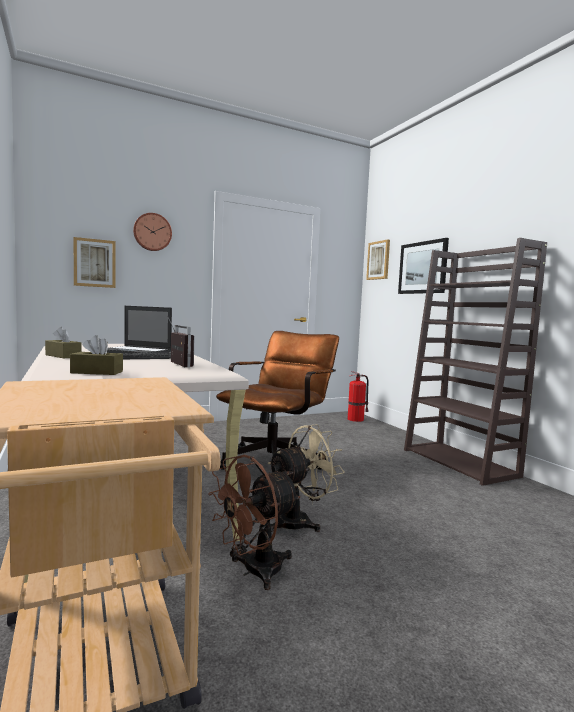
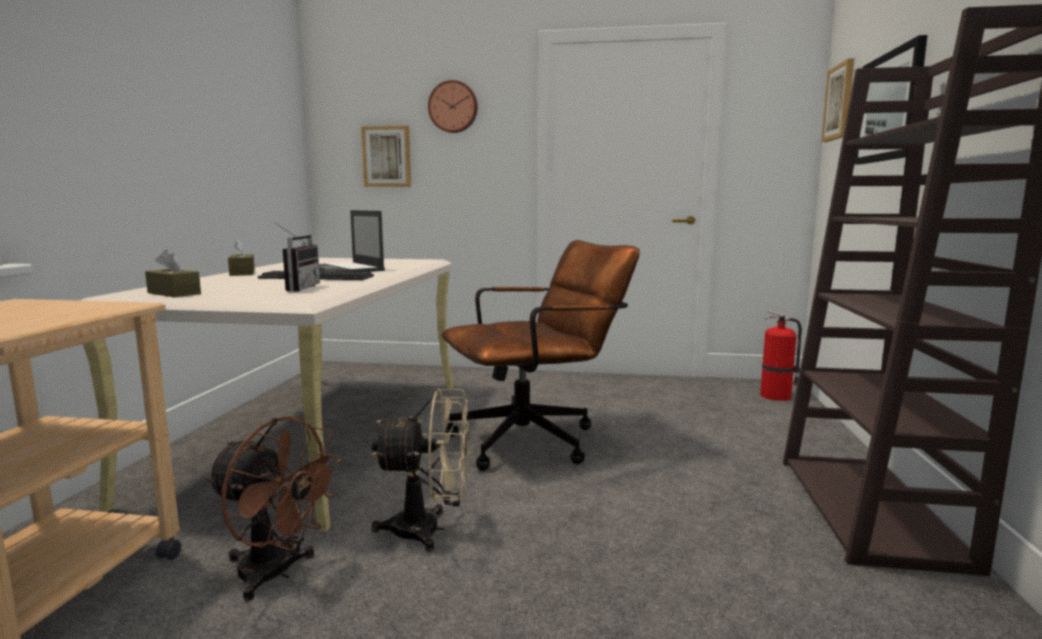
camera: 35 degrees right, 5 degrees up
(254, 571) = (276, 574): brown fan -> brown fan turned 150 degrees counterclockwise

